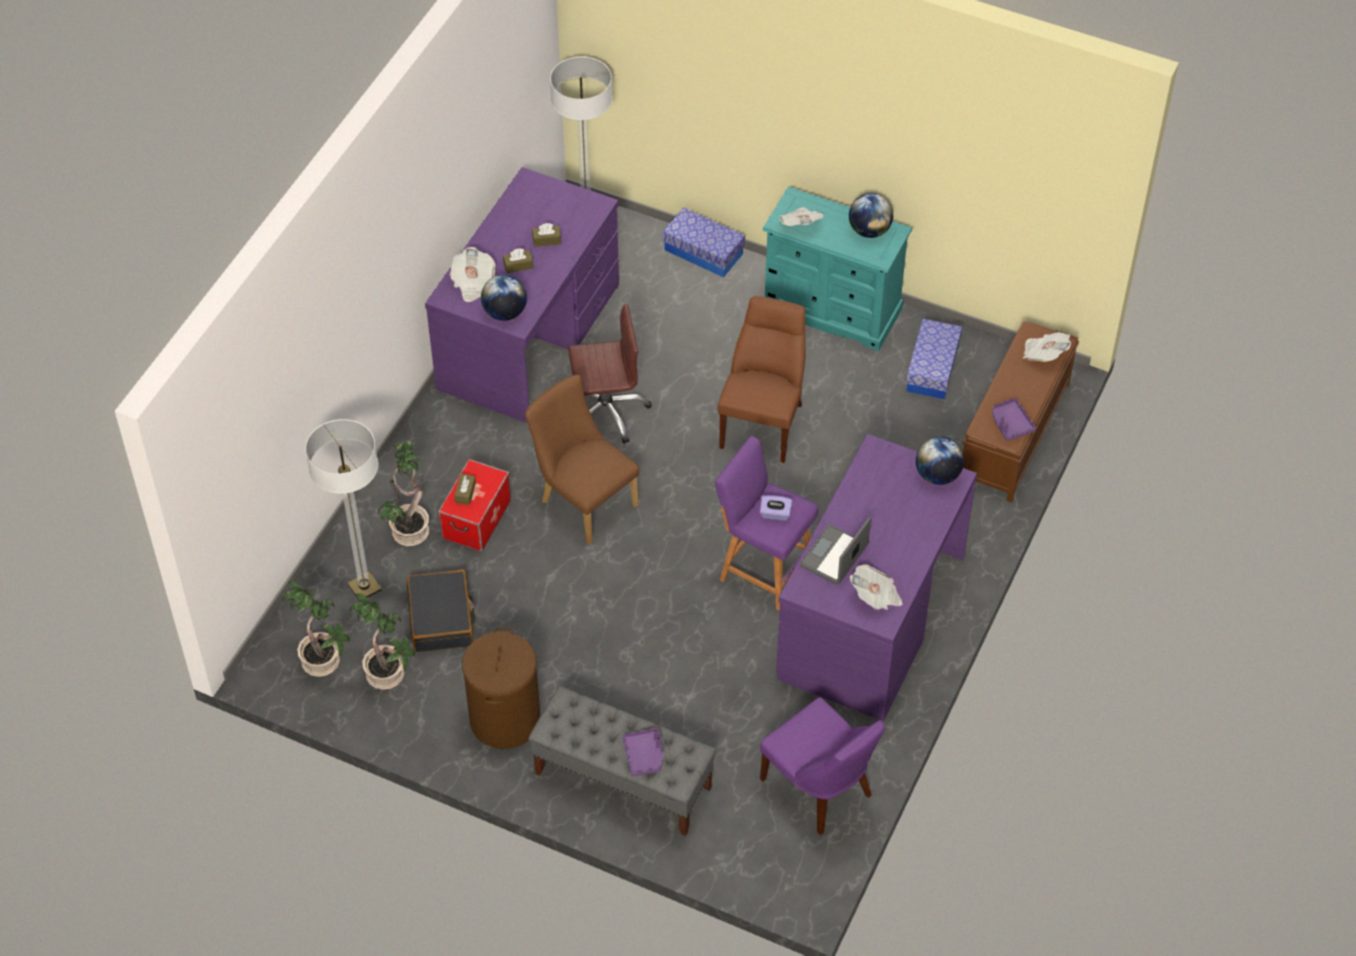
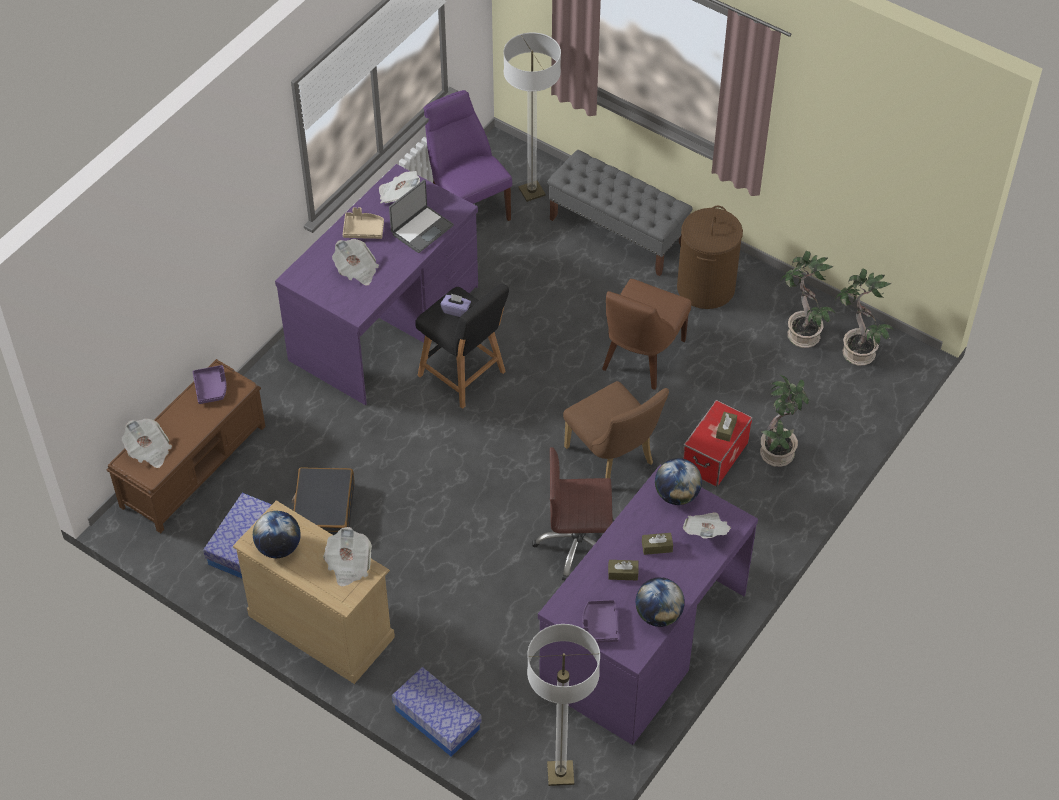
camera: 170 degrees left, 0 degrees up
(364, 587) = (820, 408): floor lamp -> floor lamp (532, 192)
(441, 619) = (753, 373): black suitcase -> black suitcase (323, 511)
(644, 755) = (604, 177): purple tray -> purple tray (599, 625)
(763, 422) = (427, 511): brown chair -> brown chair (641, 357)
(763, 568) = (464, 376): purple stool -> black stool
(831, 309) = (321, 626): turquoise dresser -> beige dresser
(892, 496) = (356, 270): none -> newspaper
(901, 546) = (363, 230): none -> beige tray
(937, 475) = (309, 282): globe -> globe (658, 614)

